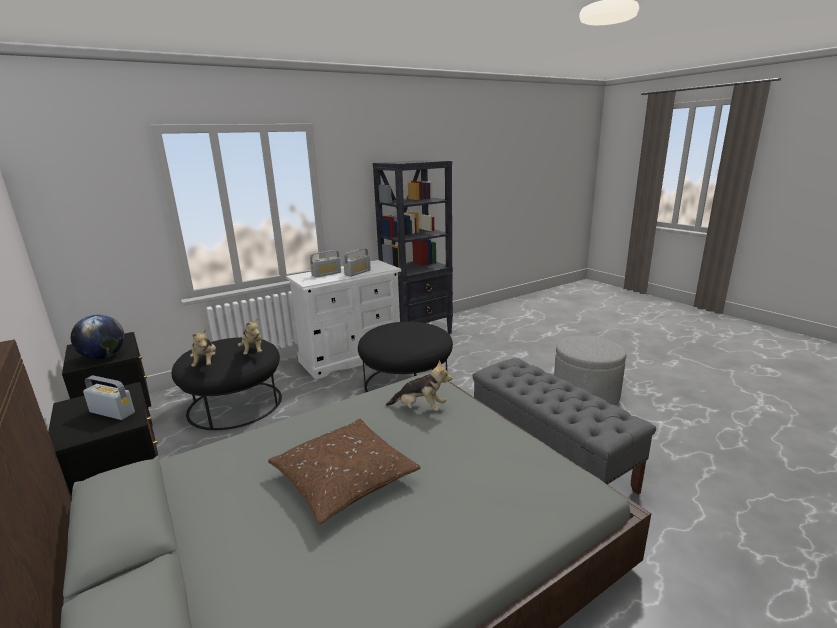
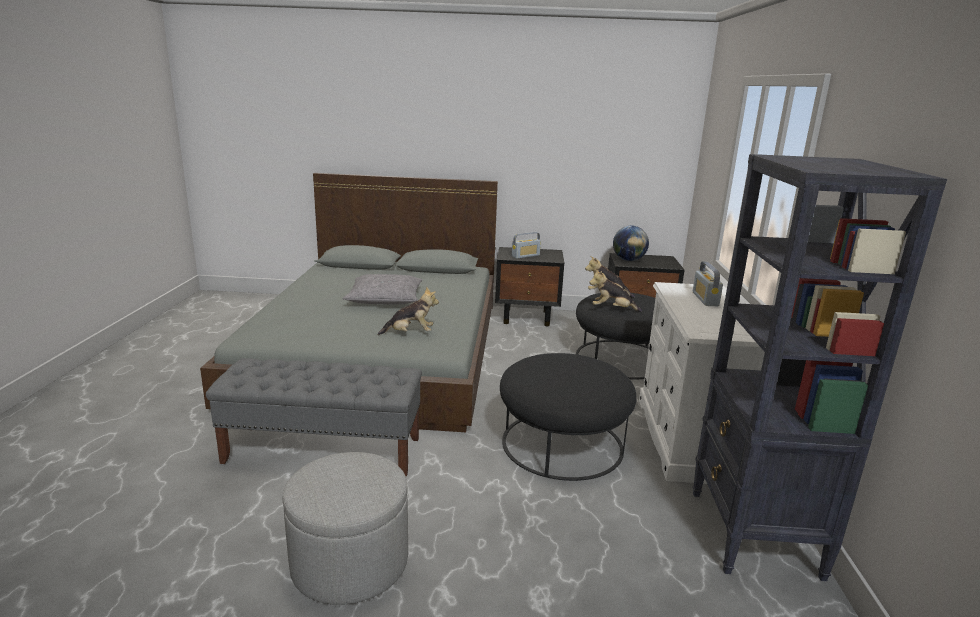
camera: 125 degrees right, 0 degrees up
(344, 478) = (385, 299): brown pillow -> grey pillow
(357, 273) = (691, 312): radio -> none
(420, 408) = (410, 333): plush toy -> plush toy turned 150 degrees counterclockwise

